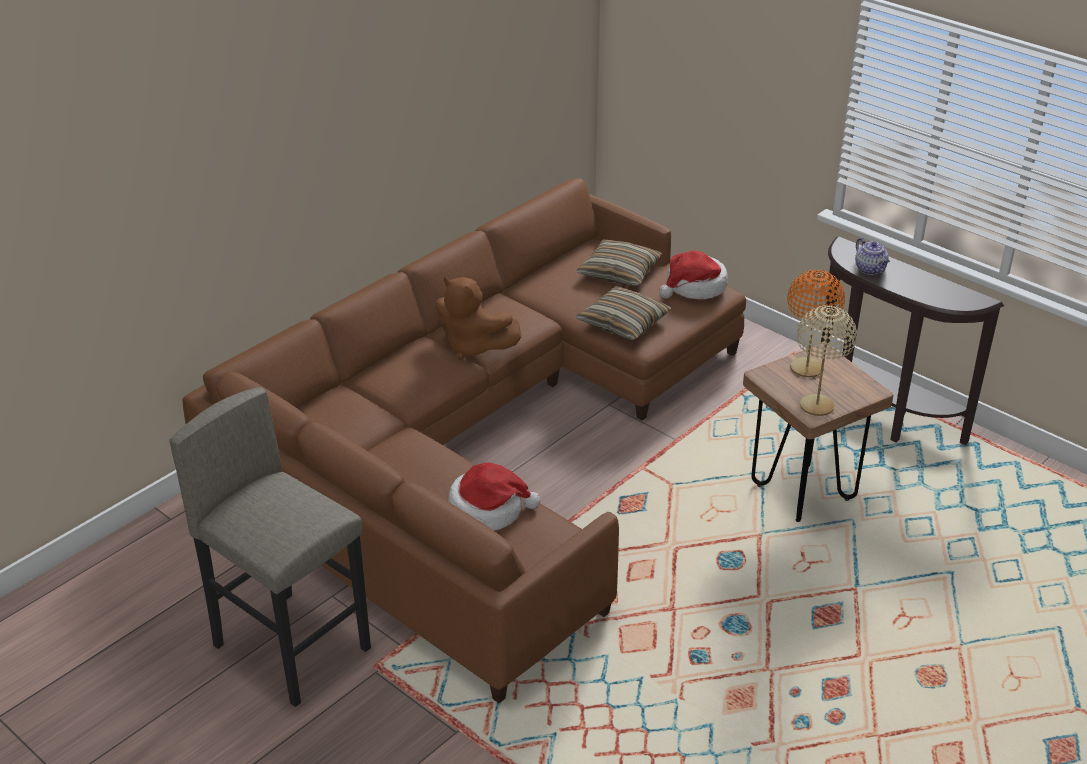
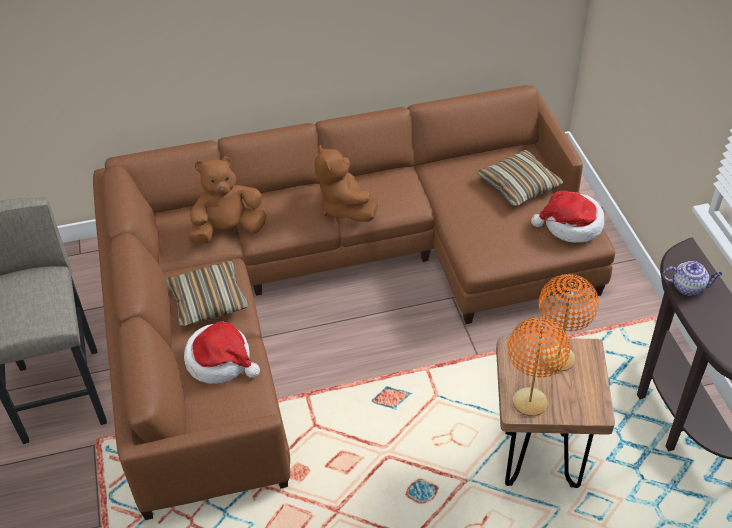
camera: 35 degrees right, 10 degrees up
(373, 406) = (228, 230): none -> brown plush toy
(623, 323) = (480, 235): pillow -> pillow (208, 301)
(816, 406) = (530, 402): beige table lamp -> orange table lamp
(870, 269) = (688, 287): teapot -> teapot turned 90 degrees counterclockwise

